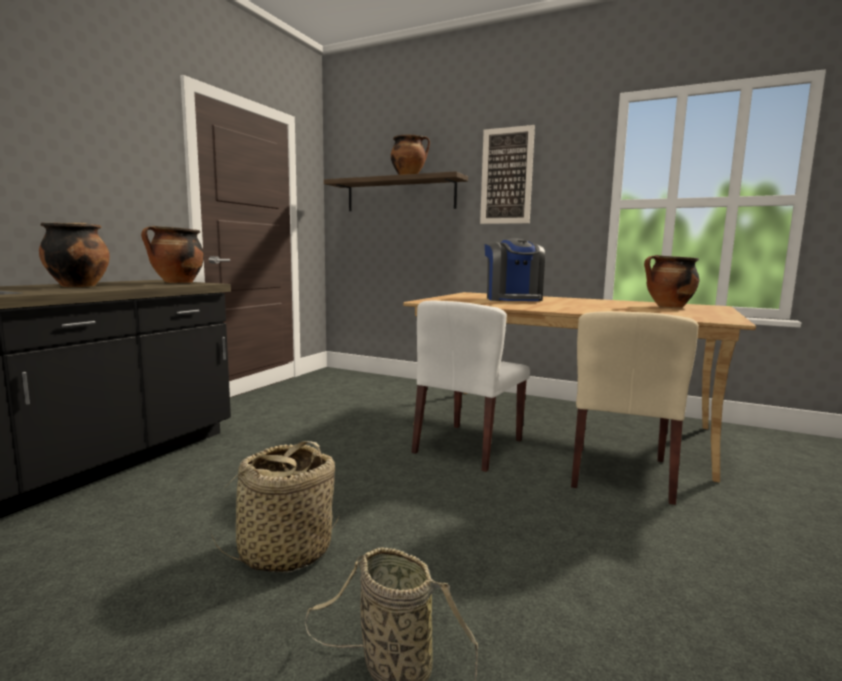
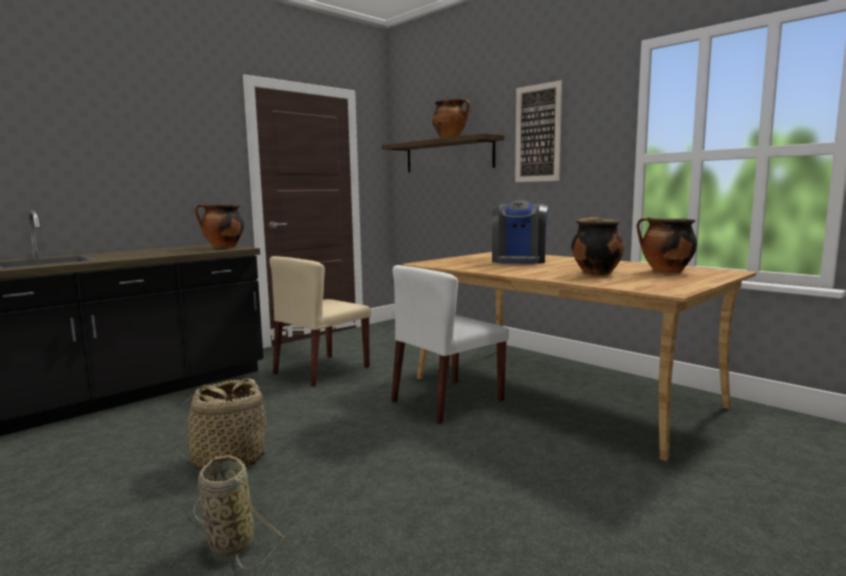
camera: 20 degrees right, 0 degrees up
(78, 286) = (146, 252): cooking pot -> cooking pot (595, 273)
(620, 473) = (567, 440): beige chair -> beige chair (321, 370)

